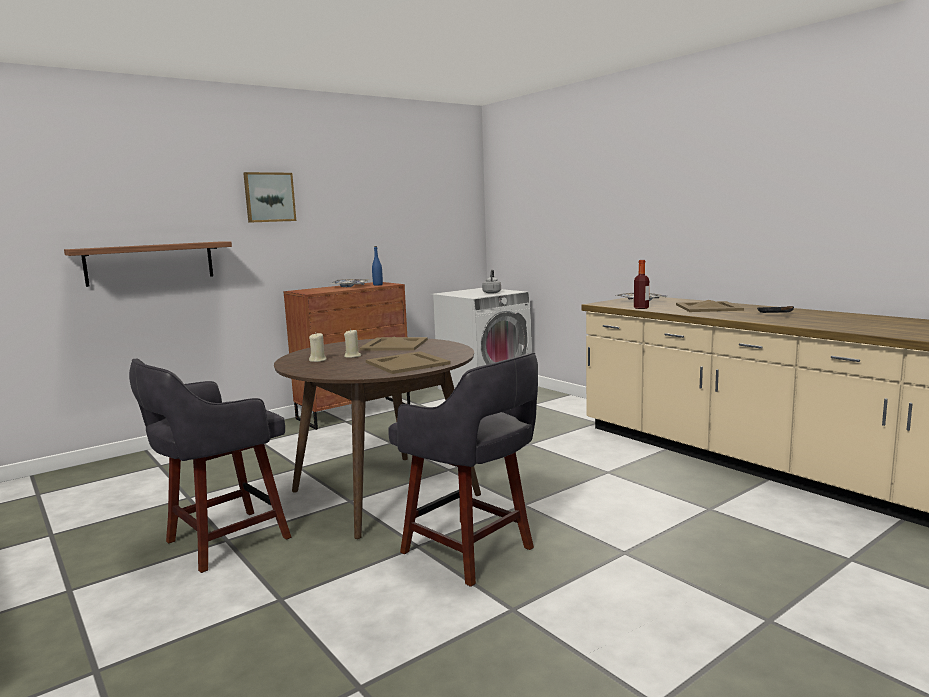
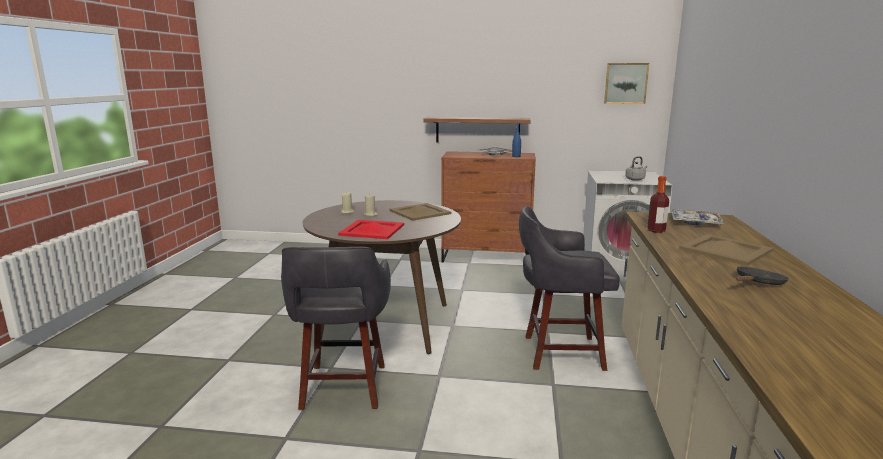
camera: 45 degrees right, 5 degrees up
(150, 263) = (357, 121): shelf -> shelf (477, 130)
(222, 542) = (271, 314): grey stool -> grey stool (559, 352)
(269, 197) = (444, 76): picture -> picture (625, 83)
(408, 363) = (372, 230): beige tray -> red tray

